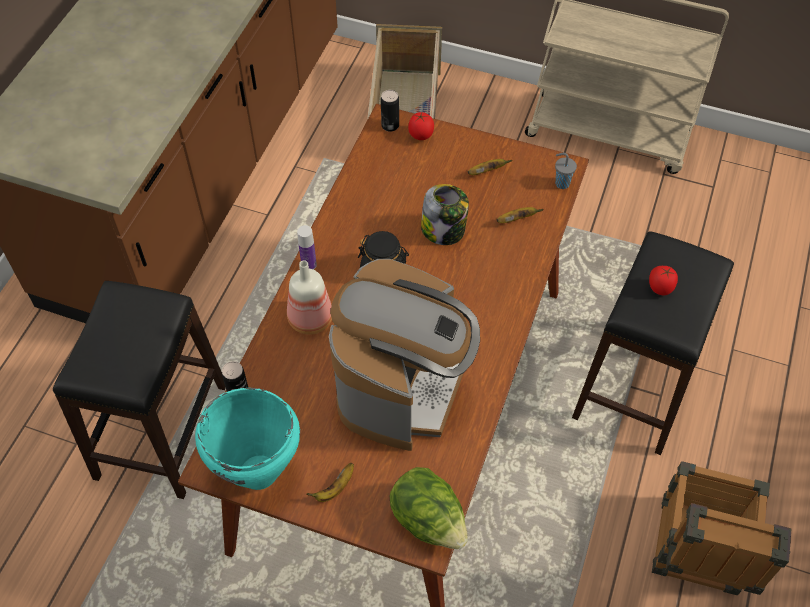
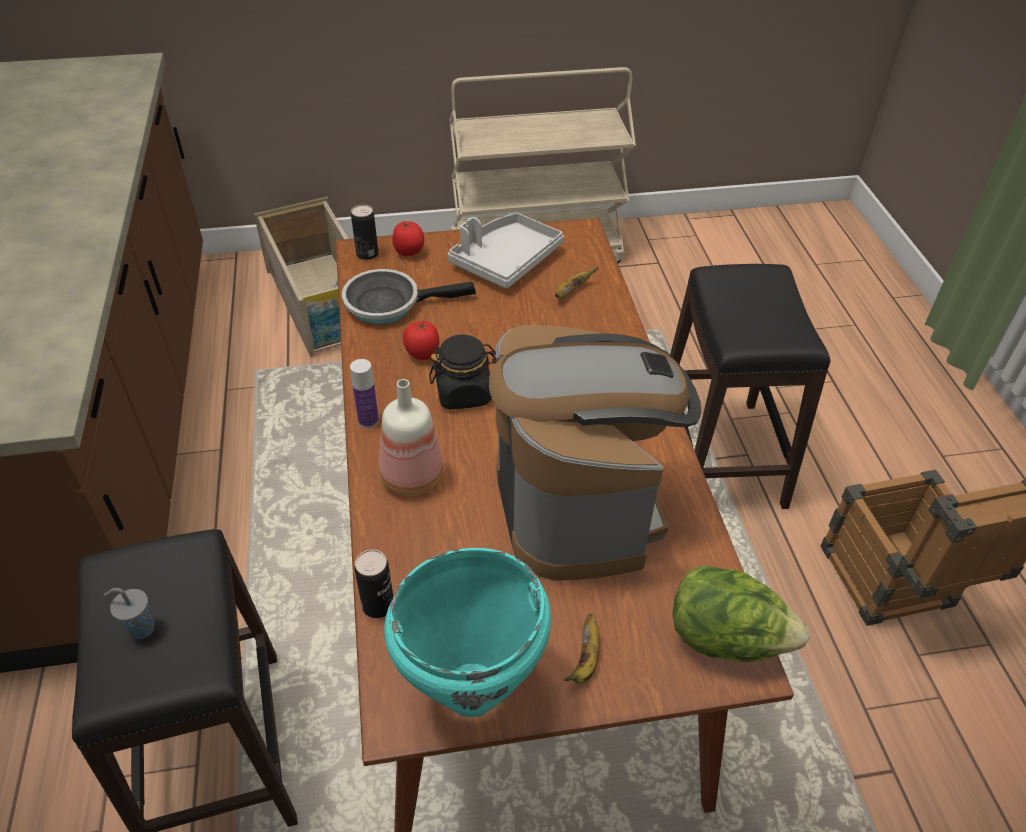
camera: 30 degrees left, 10 degrees down
(378, 176) = (389, 304): none -> frying pan
(444, 230) = (502, 328): jar -> none
(487, 171) = (505, 260): banana -> grey tray
(561, 183) = (590, 246): grey cup -> grey cup (140, 629)
(660, 288) = (746, 310): tomato -> tomato (422, 354)

